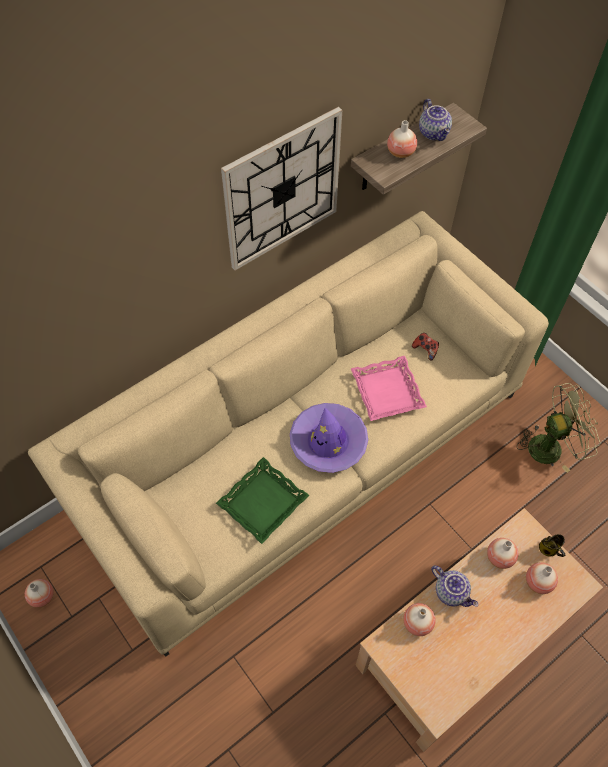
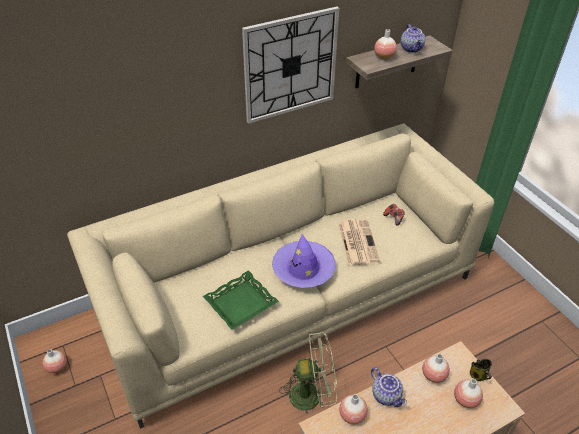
camera: 10 degrees right, 15 degrees down
(386, 391) = (357, 241): pink tray -> newspaper
(551, 446) = (495, 318): green fan -> green fan (312, 394)

